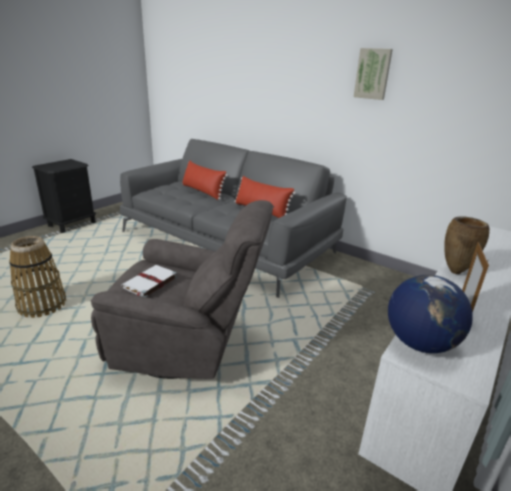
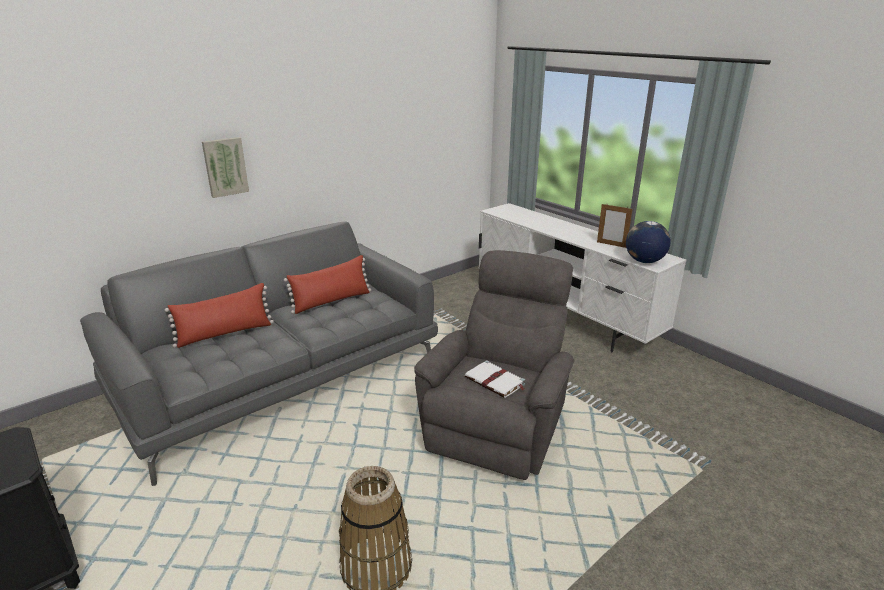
camera: 75 degrees left, 0 degrees up
(373, 74) = (348, 112): picture -> picture (225, 167)
(455, 271) = (562, 234): brown vase -> none

